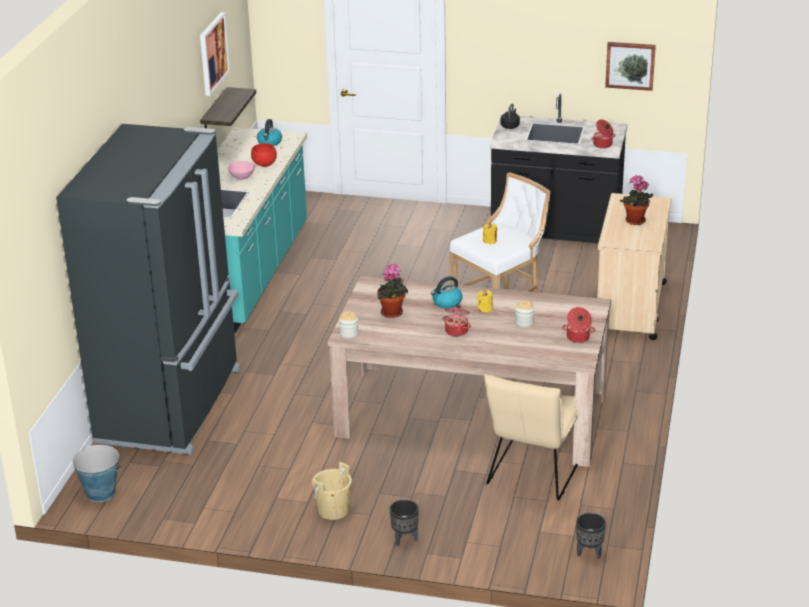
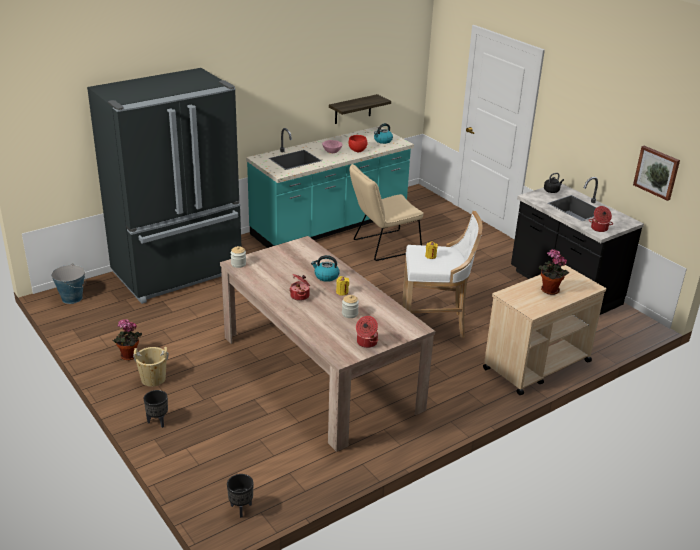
camera: 40 degrees right, 0 degrees up
(213, 53) = (361, 63): picture -> none
(393, 313) = (283, 266): potted plant -> potted plant (129, 357)
(532, 473) = (294, 432): beige chair -> beige chair (382, 246)

